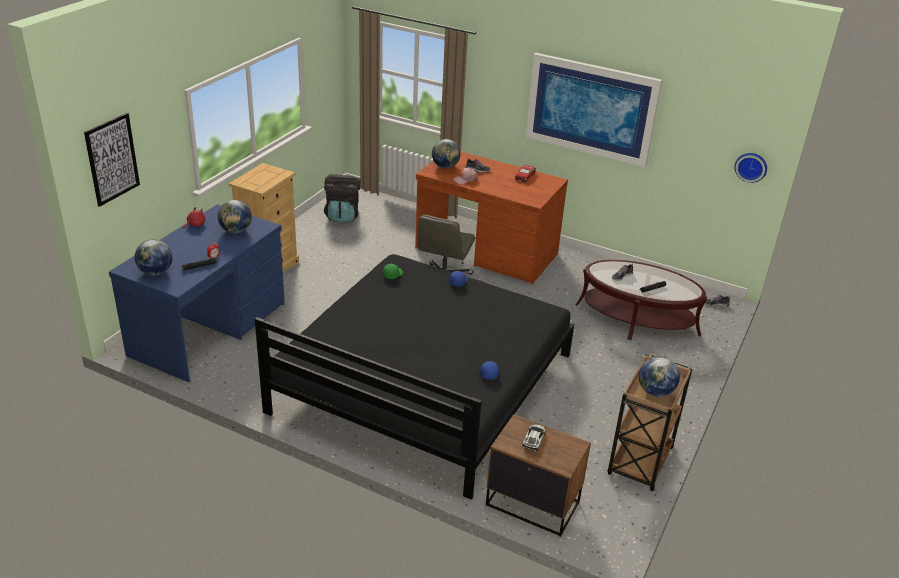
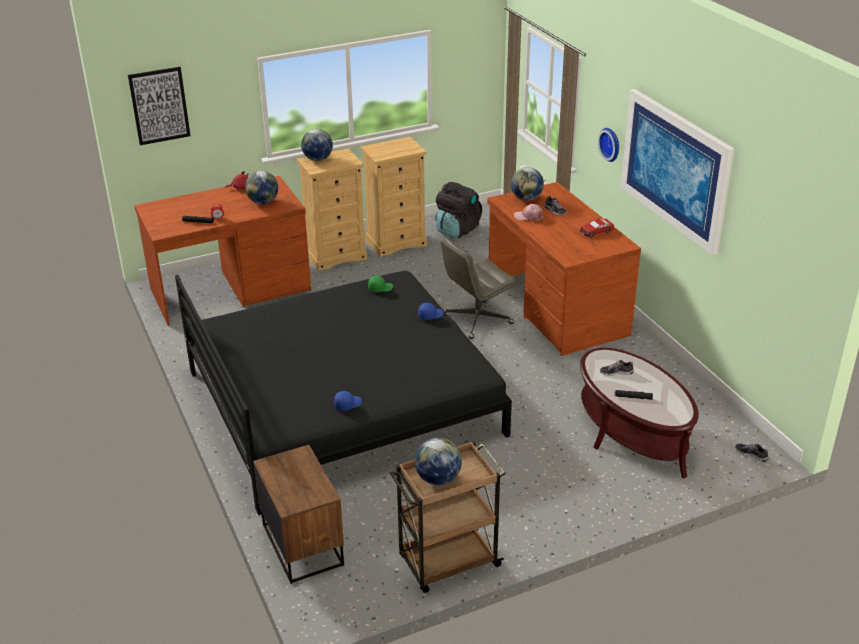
camera: 40 degrees right, 0 degrees up
(155, 272) = (163, 216): globe -> globe (317, 159)
(209, 329) = (231, 290): blue desk -> brown desk
(306, 241) = (396, 242): none -> beige dresser
(534, 439) = (295, 472): toy car -> none
(751, 166) = (809, 286): wall clock -> wall clock (611, 144)

